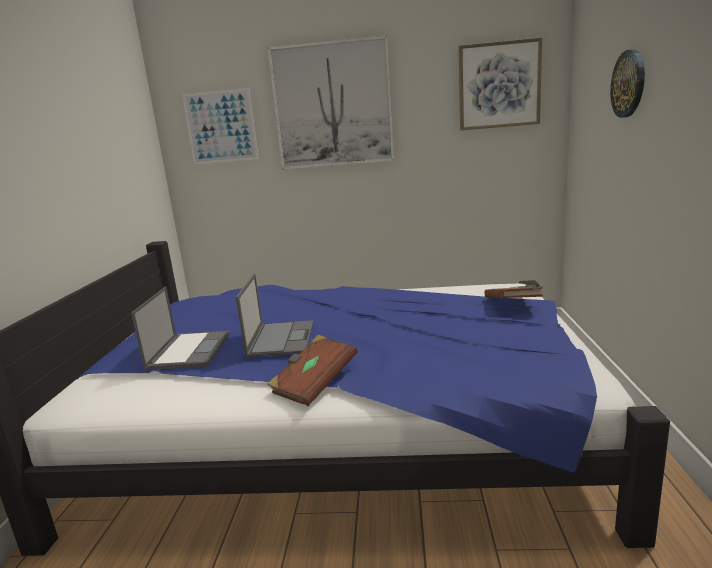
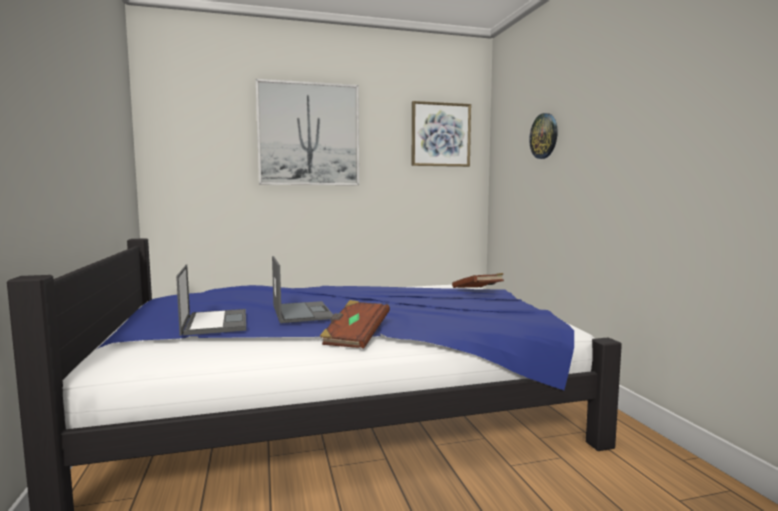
camera: 20 degrees left, 10 degrees down
(221, 127) = (202, 141): picture -> none

